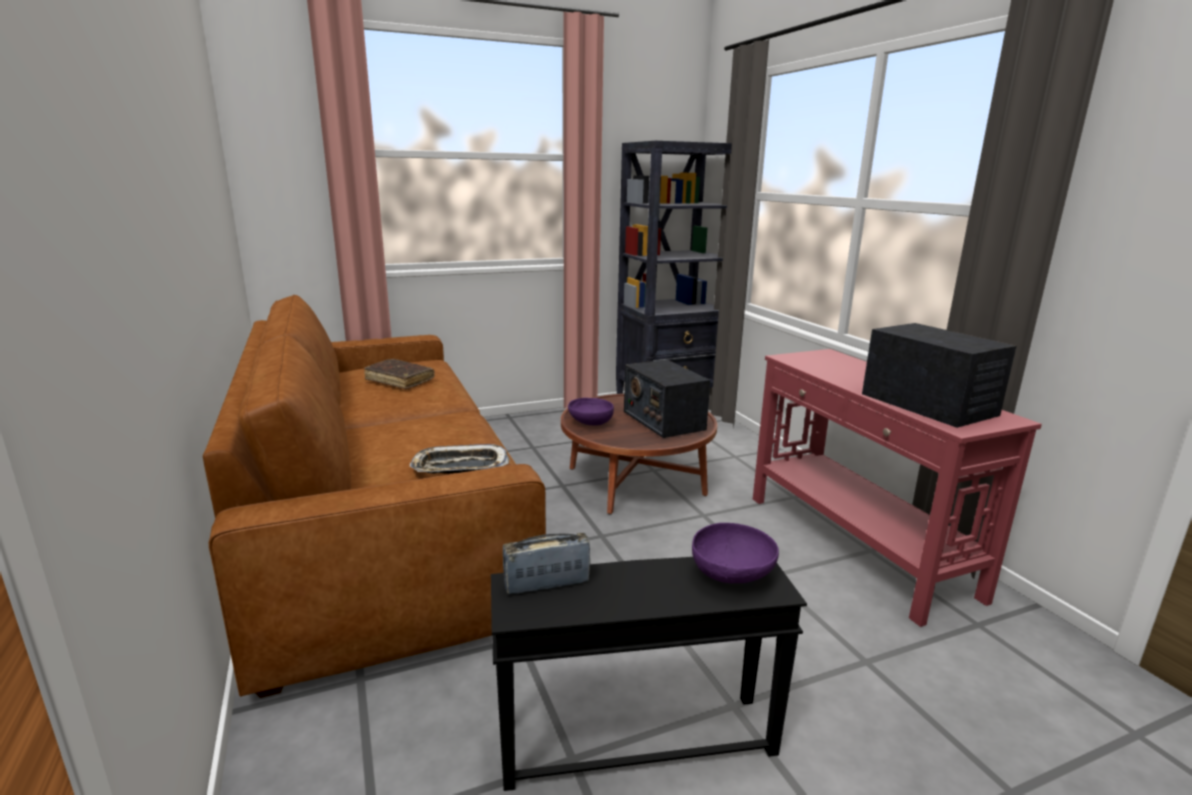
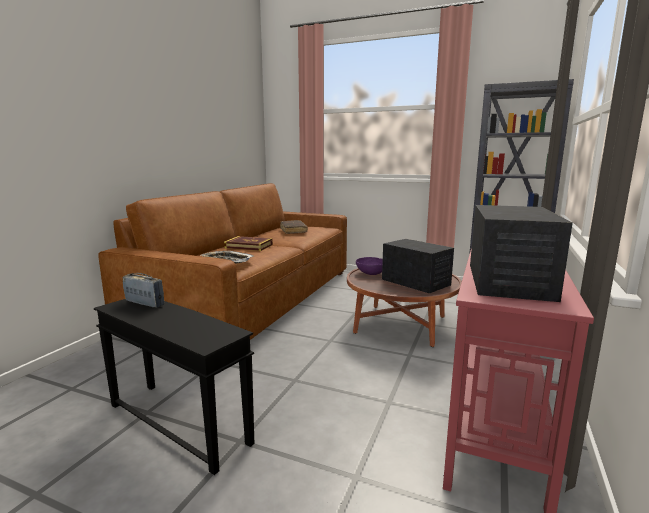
camera: 45 degrees right, 5 degrees down
(411, 429) = (249, 246): none -> book
(663, 420) = (416, 282): radio -> radio turned 120 degrees clockwise
(732, 575) = (208, 331): purple bowl -> none

